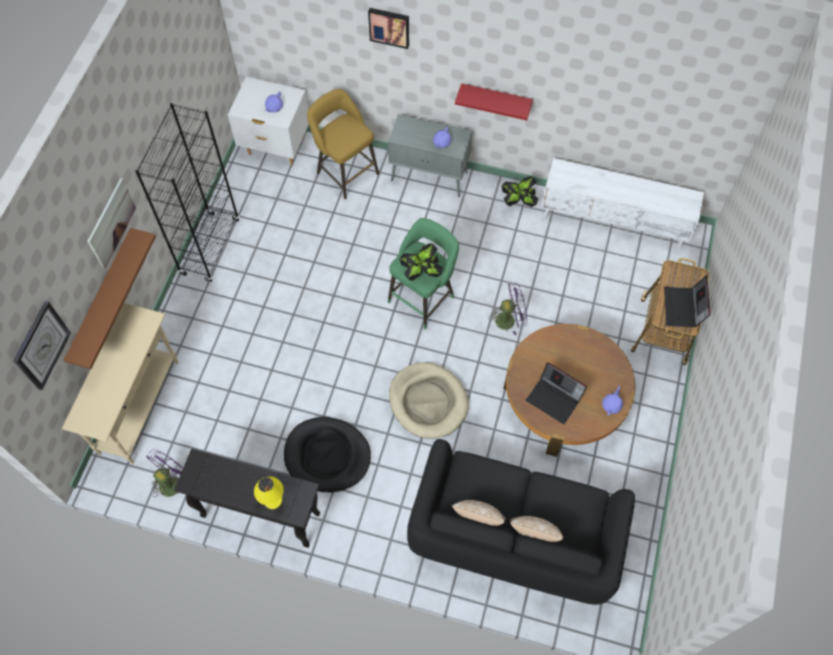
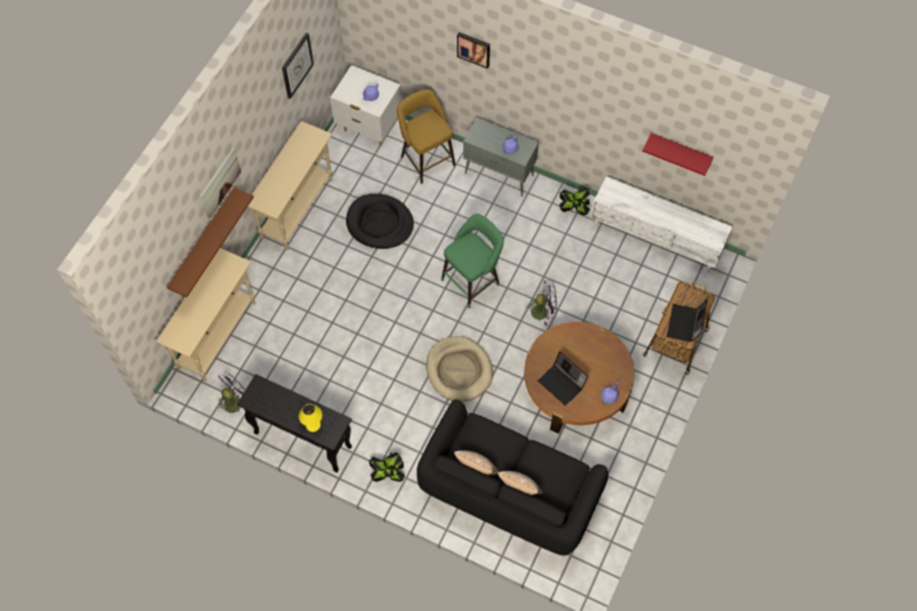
camera: 10 degrees right, 0 degrees up
(41, 345) = (153, 273): wall clock -> wall clock (297, 65)
(210, 247) = (297, 208): black bookcase -> beige console table
(327, 456) = (366, 401): black dog bed -> black dog bed (380, 223)
(421, 273) = (469, 260): potted plant -> potted plant (388, 474)
(496, 99) = (559, 120): red shelf -> red shelf (680, 151)

